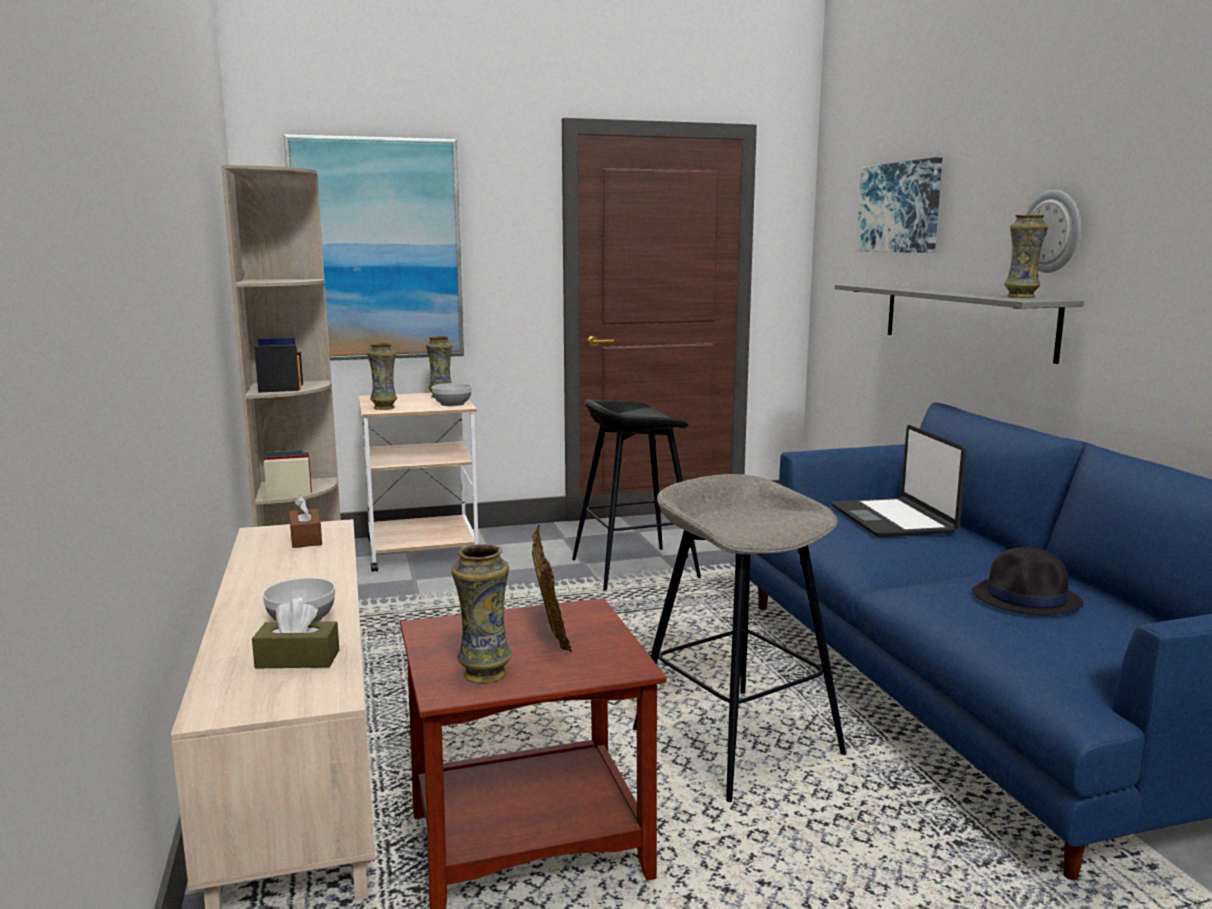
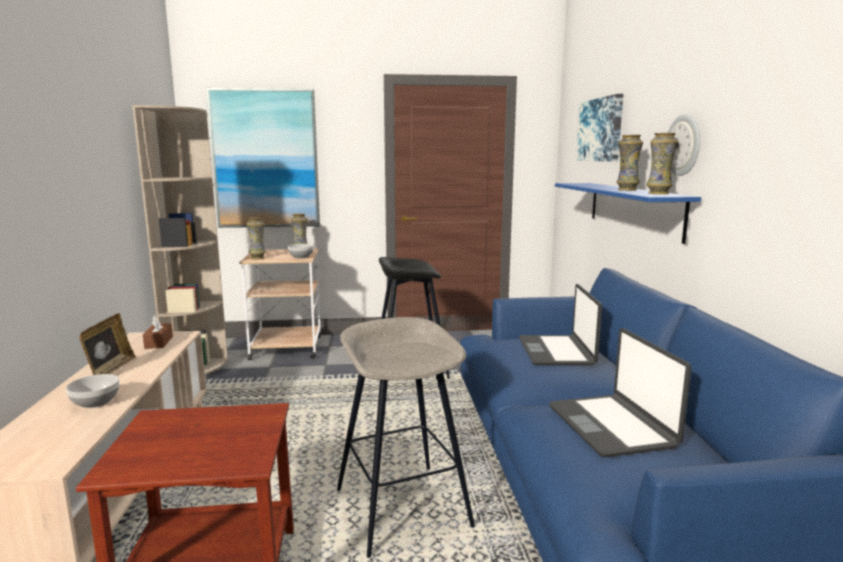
camera: 10 degrees right, 0 degrees up
(297, 659) = (62, 433): brown tissue box -> none
(483, 674) = (148, 459): vase -> vase (626, 190)
(550, 631) = (227, 427): picture frame -> picture frame (110, 370)
(965, 319) = (633, 208): grey shelf -> blue shelf
(1027, 599) = (612, 426): black hat -> laptop

